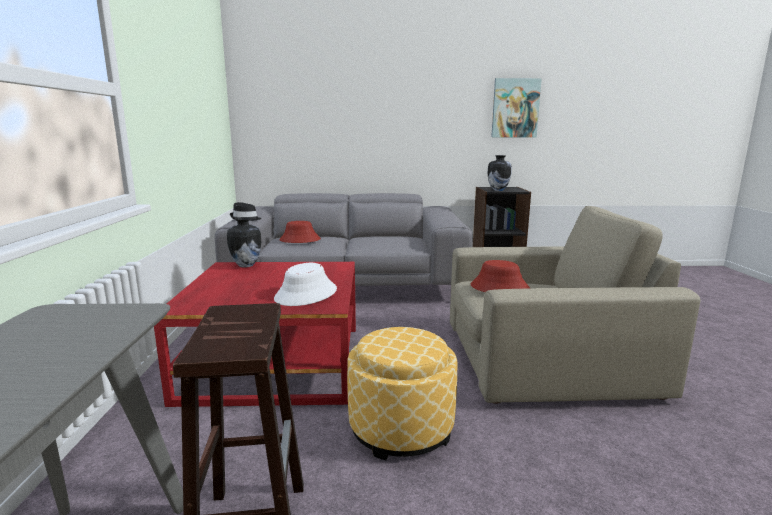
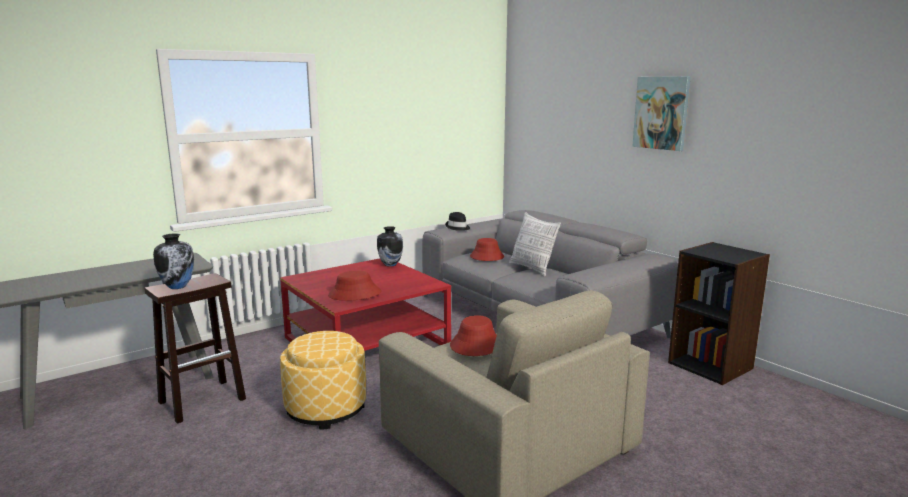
camera: 55 degrees right, 0 degrees up
(306, 294) = (355, 294): white hat -> red hat
(358, 238) = (532, 268): none -> pillow
(498, 190) = (707, 252): vase -> vase (178, 286)
(515, 108) = (779, 141): picture -> picture (661, 113)

